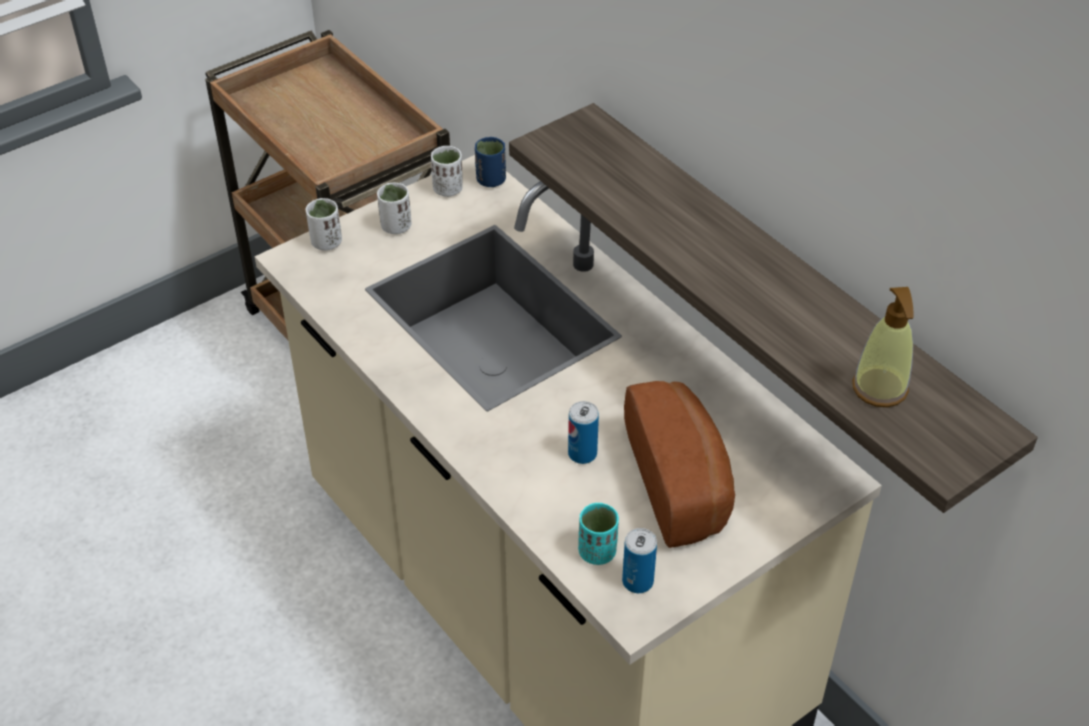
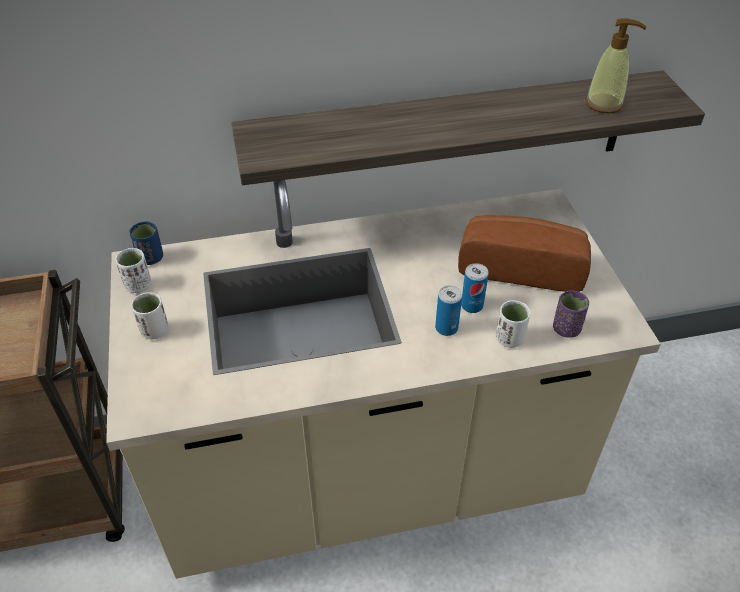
camera: 65 degrees left, 0 degrees up
(326, 243) = (134, 383): white cup -> white cup (509, 339)
(597, 552) = (566, 329): turquoise cup -> purple cup
(637, 581) = (599, 318): can -> can (446, 328)

